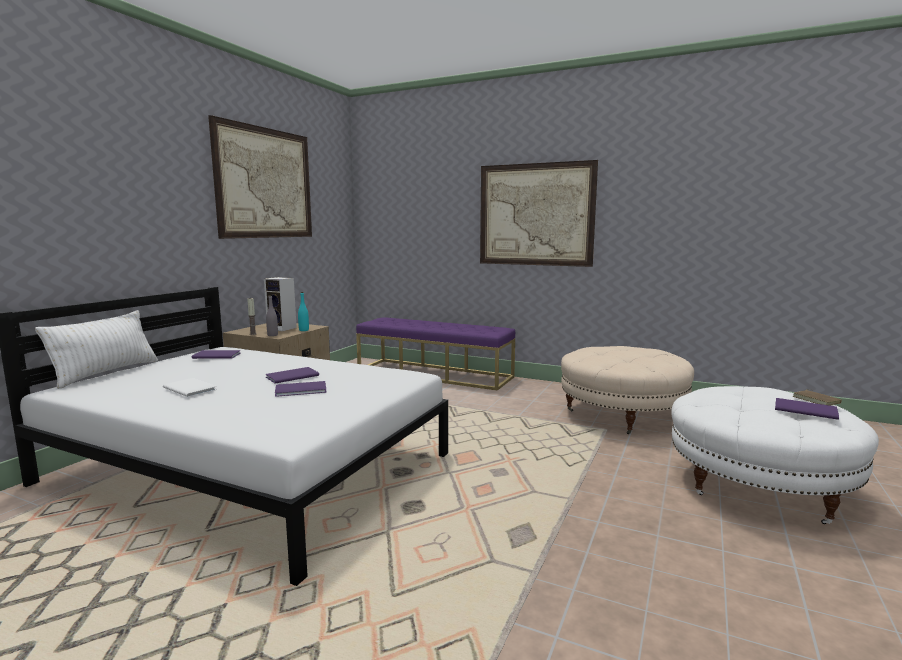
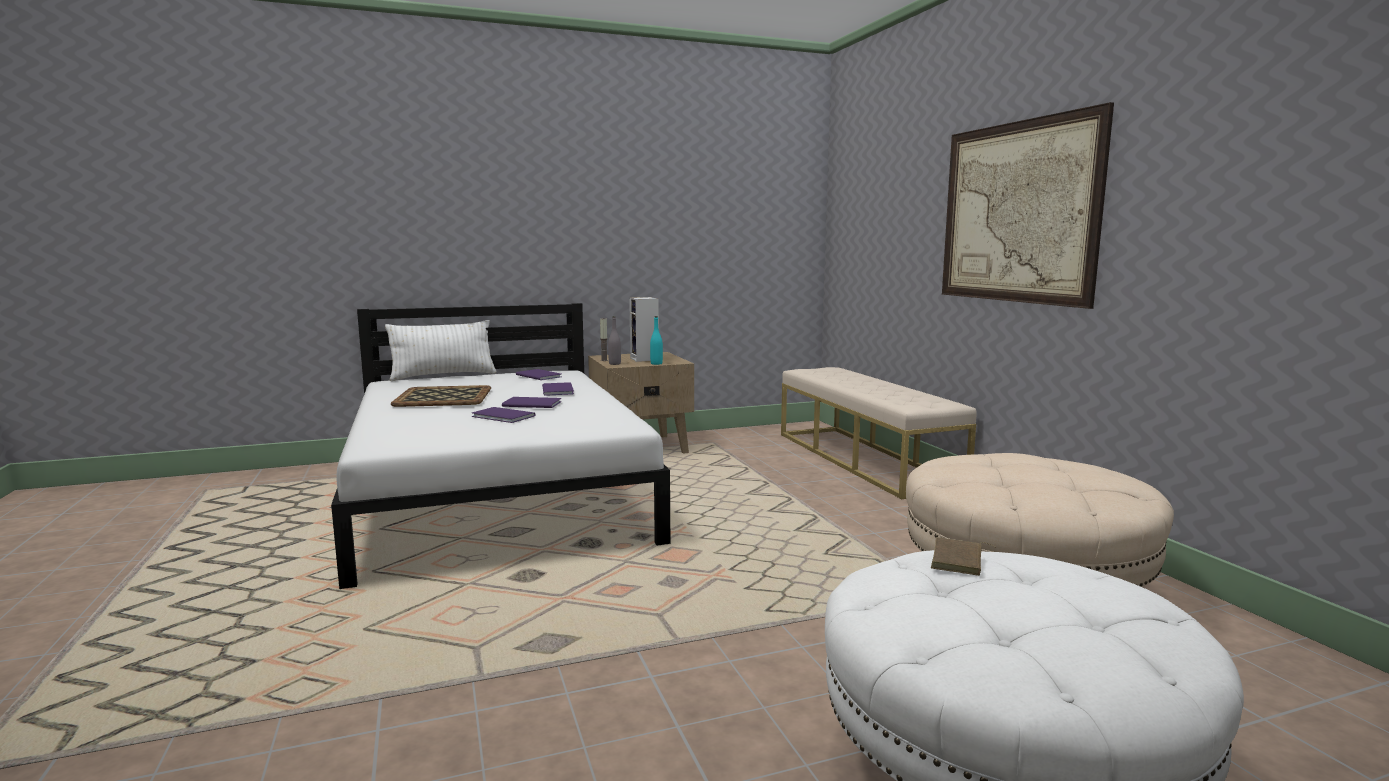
camera: 45 degrees right, 0 degrees up
(190, 388) = (444, 397): white book -> tray
(265, 183) = (667, 183): picture -> none
(434, 374) = (864, 459): purple bench -> beige bench
(803, 409) = (1041, 630): purple book -> purple book (559, 390)
(817, 400) = (1160, 638): brown book -> brown book (959, 561)

